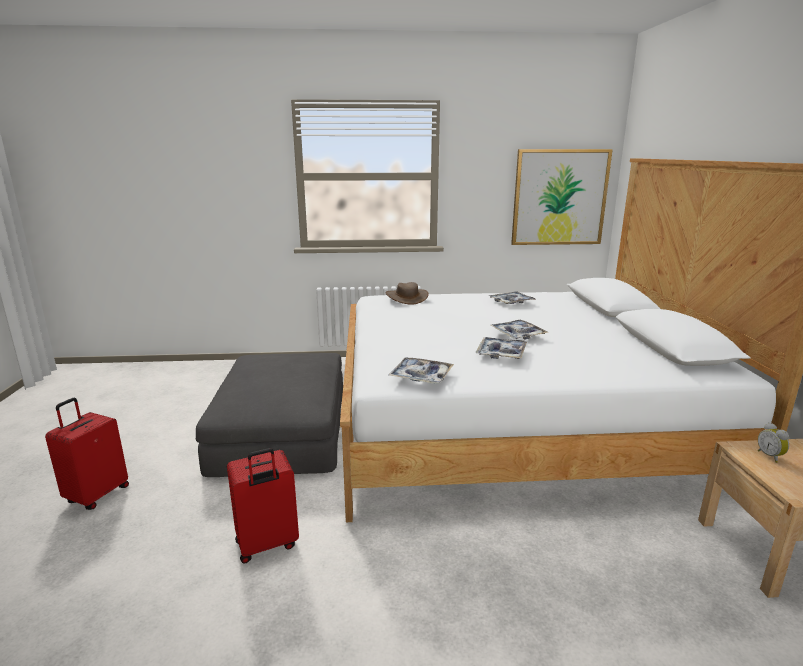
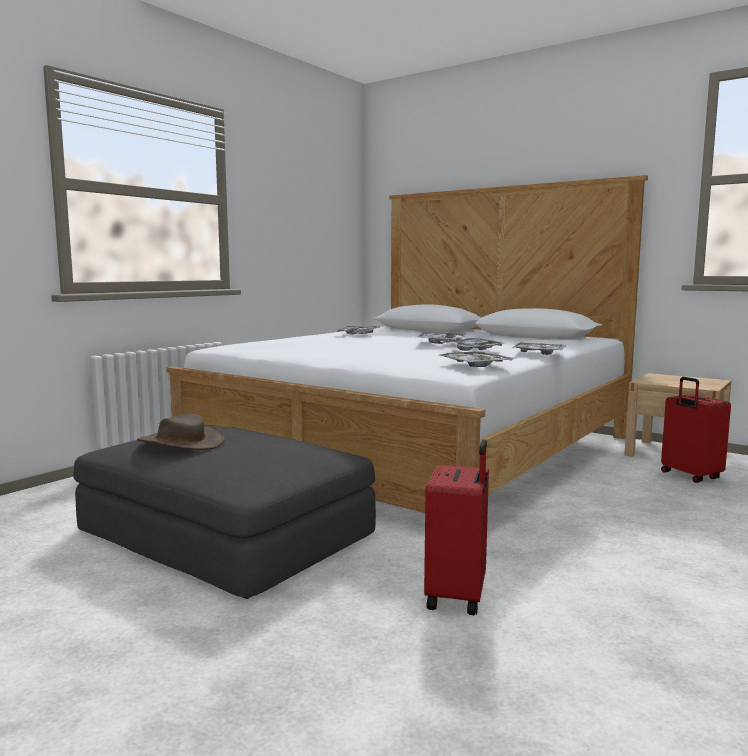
camera: 50 degrees left, 10 degrees down
(97, 495) = (132, 693): red suitcase -> red suitcase (689, 476)
(407, 297) = (263, 340): brown hat -> brown hat (181, 442)
(542, 379) = (539, 353): none -> tray
(559, 197) = (328, 235): picture -> none
(770, 456) = (660, 380): alarm clock -> none

